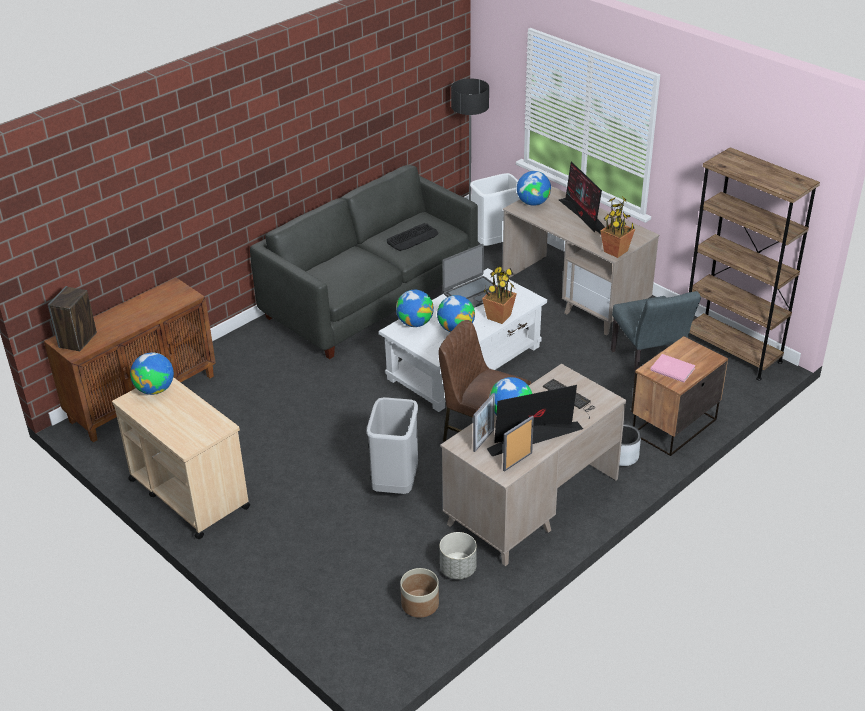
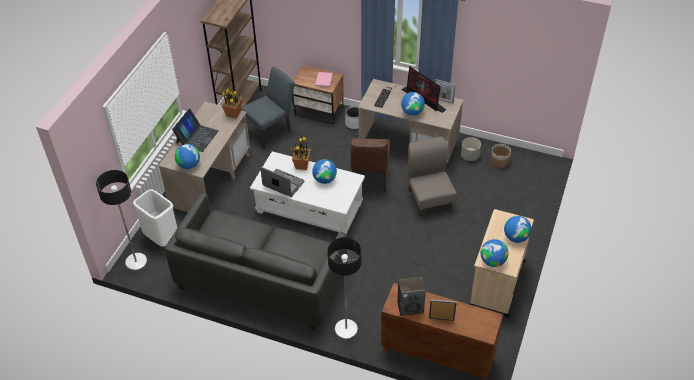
camera: 115 degrees left, 10 degrees up
(78, 340) = (481, 324): speaker -> speaker (410, 307)
(245, 340) = (346, 329): none -> floor lamp
(396, 484) = (429, 199): grey trash can -> grey chair
(412, 238) = (237, 230): keyboard -> none
(415, 323) = (329, 199): globe -> globe (515, 237)
(483, 440) = (437, 115): picture frame -> picture frame (441, 319)
(584, 216) = (197, 137): monitor -> laptop

